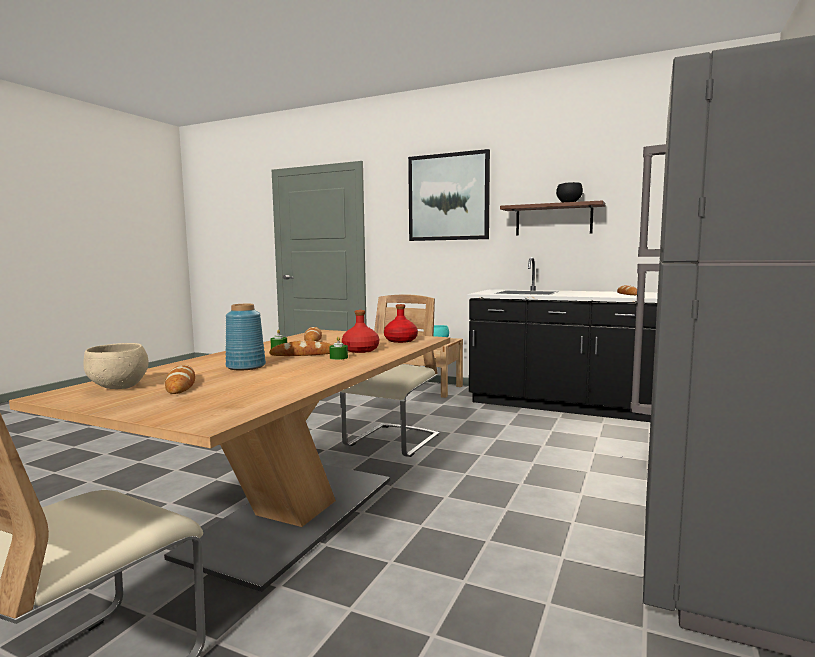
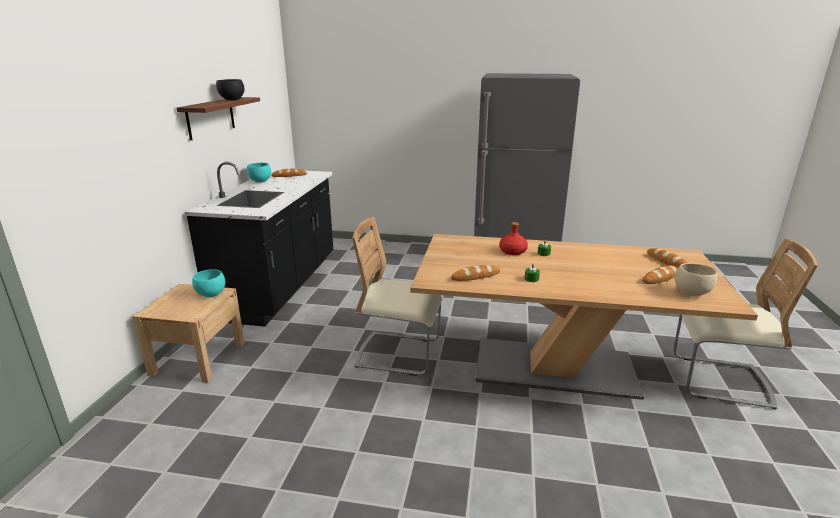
camera: 105 degrees left, 15 degrees up
(246, 366) = (600, 273): blue vase -> none
(303, 354) = (544, 265): bread -> bread (667, 261)
(400, 340) = (462, 245): red bottle -> none
(448, 197) = (116, 97): picture -> none
(595, 292) = (260, 181): none -> turquoise bowl

